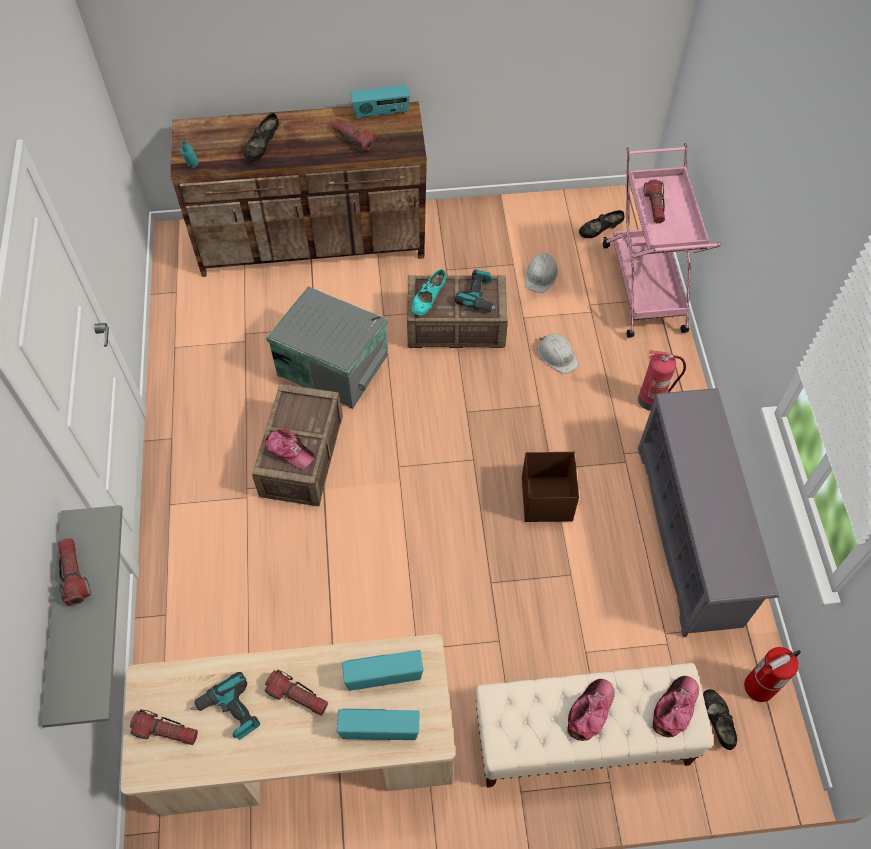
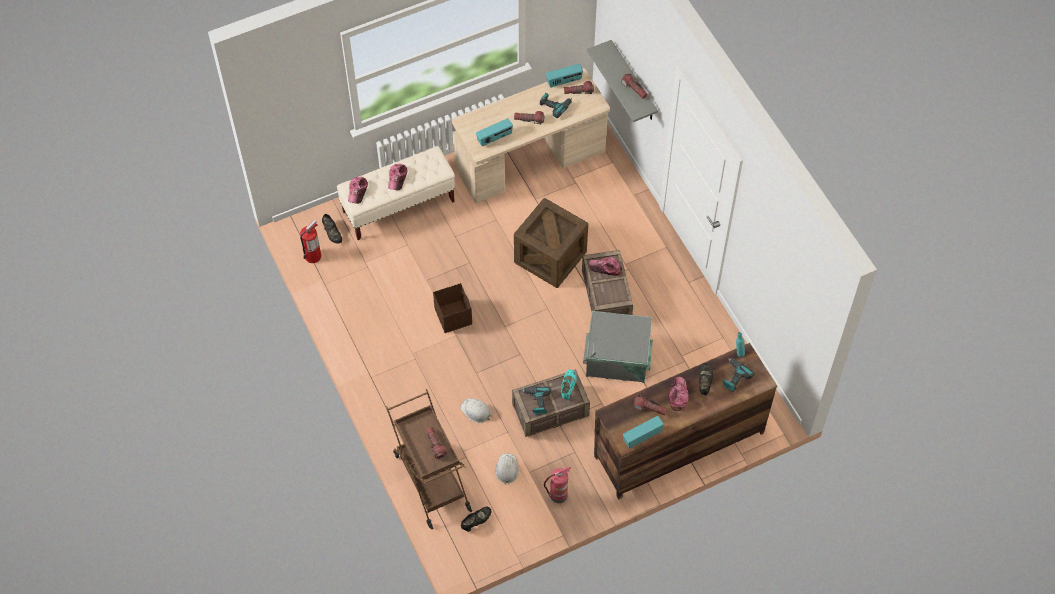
camera: 160 degrees right, 0 degrees up
(220, 143) = (734, 377): none -> power drill
(307, 143) = (678, 395): none -> cap
(357, 548) = (550, 257): none -> crate
(379, 729) = (487, 119): radio -> radio (564, 81)
(643, 289) = (431, 481): pink cart -> brown cart
(652, 399) = (406, 399): fire extinguisher -> fire extinguisher (557, 496)
(690, 536) = (364, 322): grey shoe rack -> none

